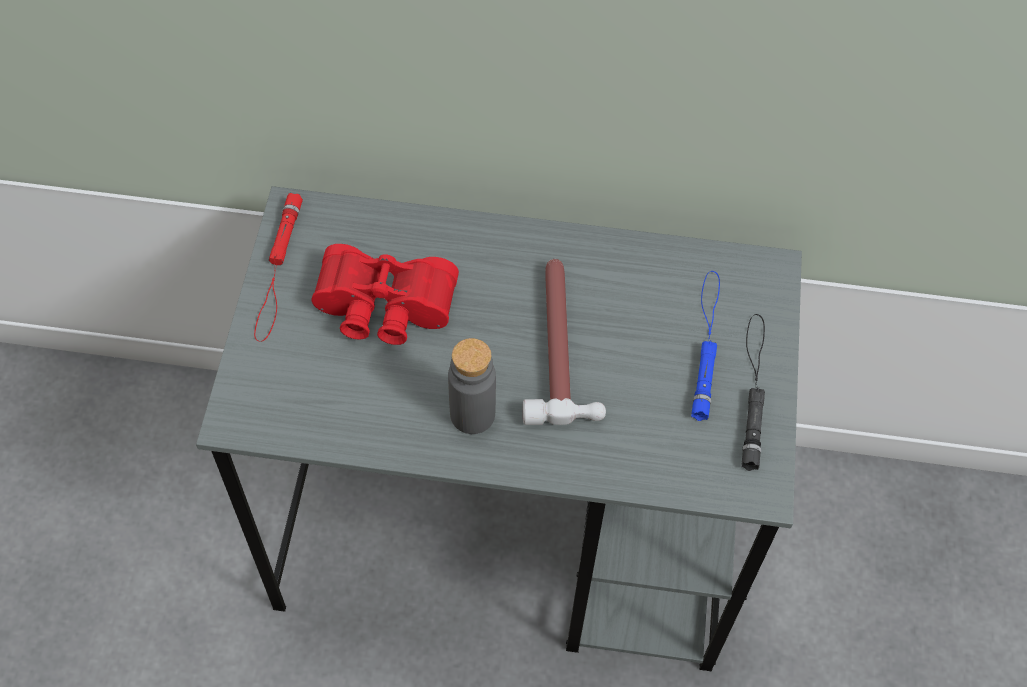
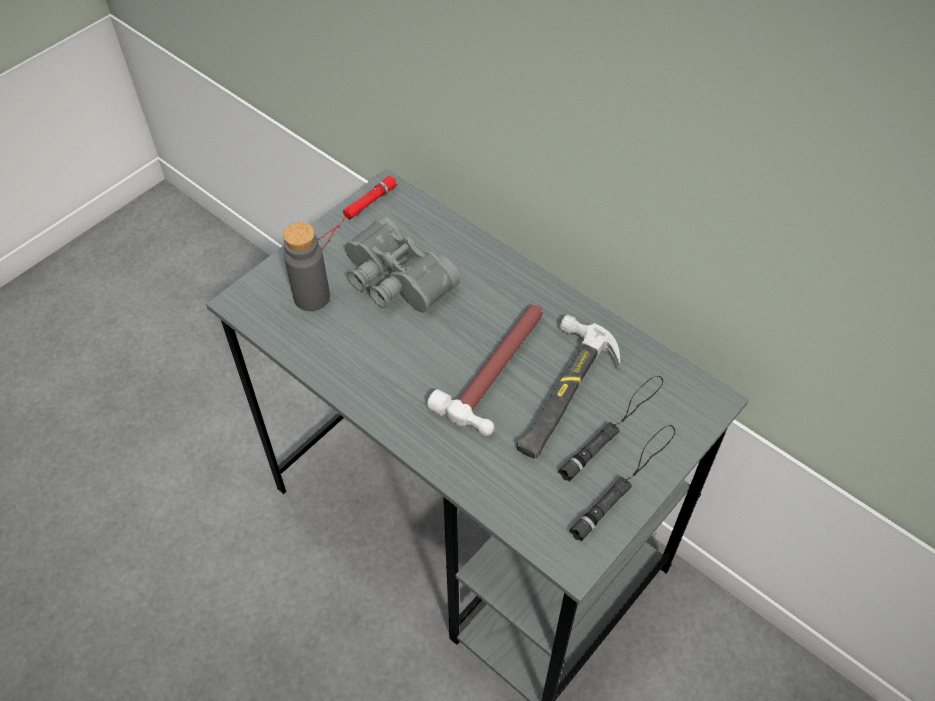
camera: 35 degrees right, 5 degrees down
(384, 310) = (394, 282): red binoculars -> grey binoculars
(472, 414) = (398, 382): grey bottle -> grey bottle (312, 297)
(635, 337) = (562, 393): none -> hammer
(706, 344) = (613, 427): blue flashlight -> black flashlight

